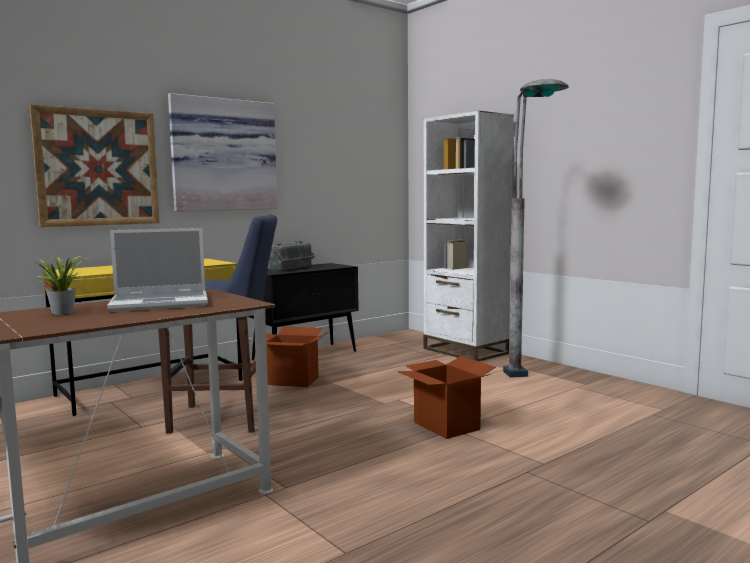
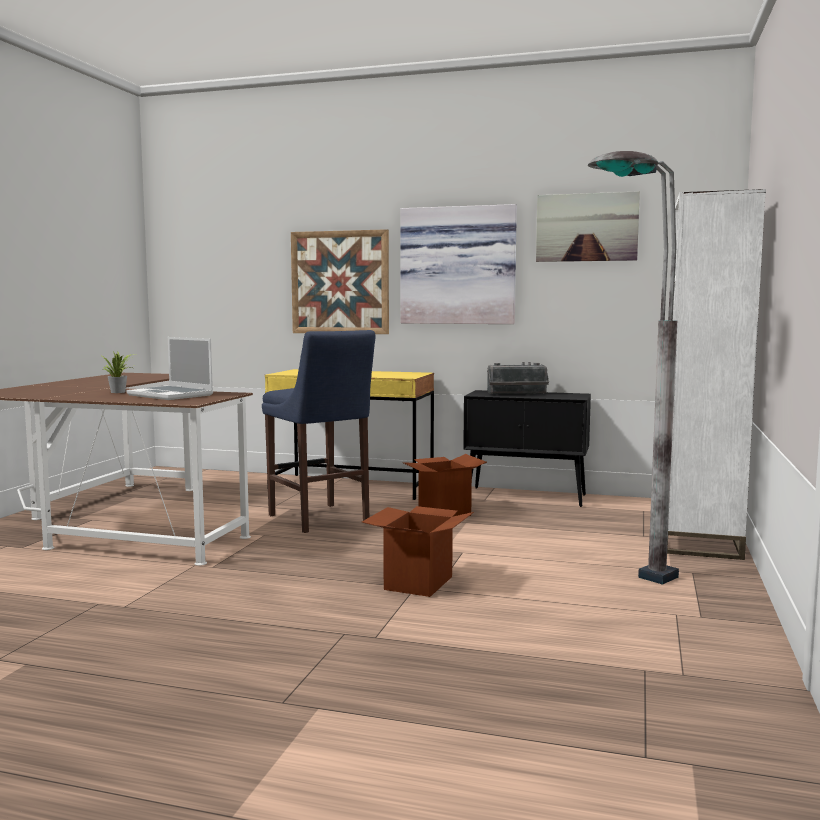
camera: 55 degrees right, 0 degrees up
(320, 129) = (586, 227): none -> picture

